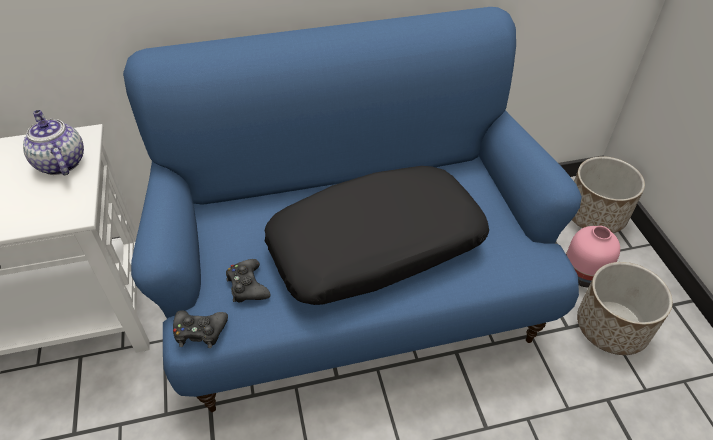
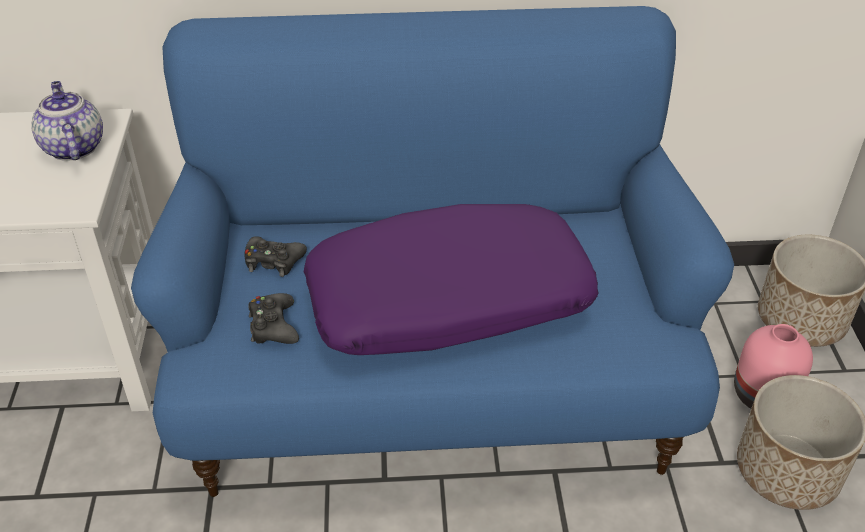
camera: 10 degrees right, 5 degrees down
(200, 331) = (203, 370): black game controller -> black game controller (273, 261)
(375, 248) = (448, 303): black pillow -> purple pillow

